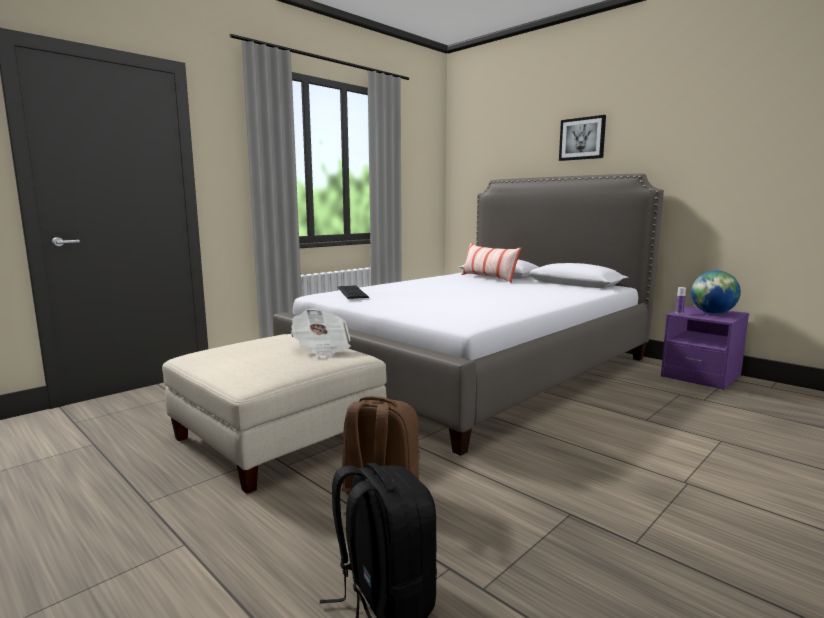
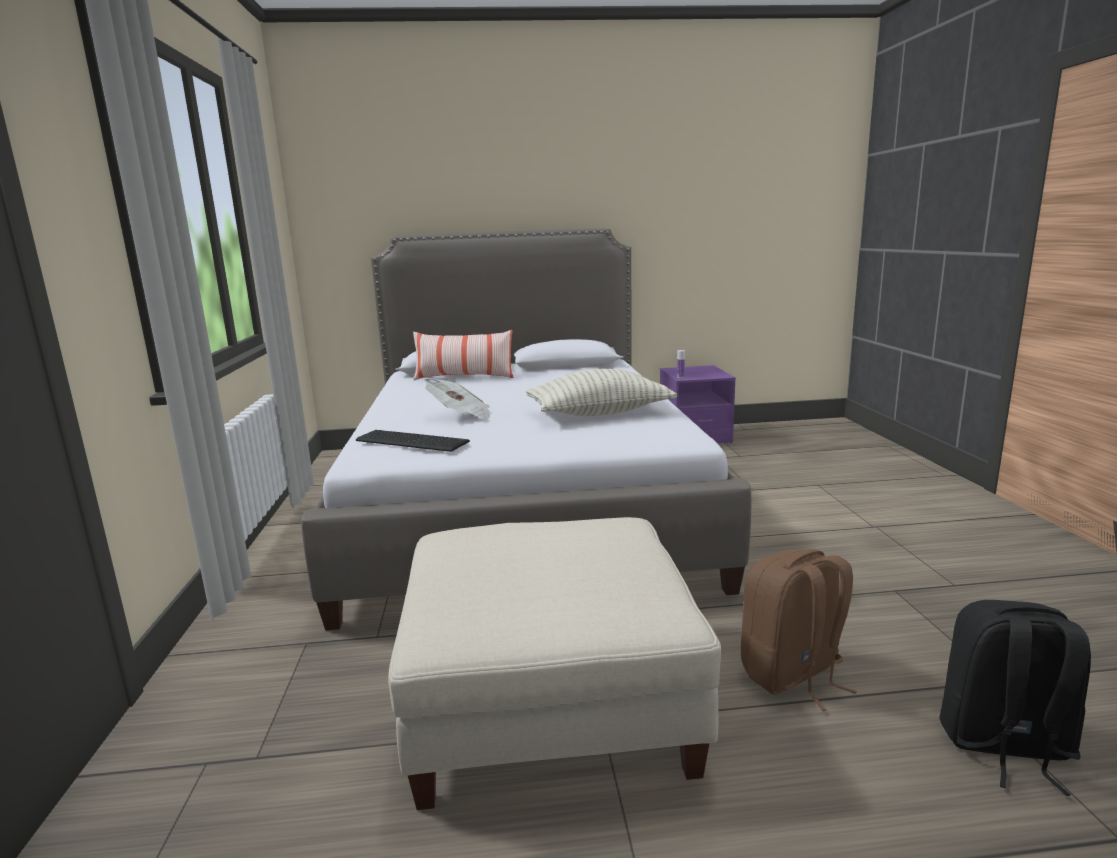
camera: 50 degrees left, 5 degrees up
(321, 348) = (582, 532): newspaper -> newspaper (460, 416)
(478, 304) = (599, 413): none -> pillow
(582, 138) = (520, 182): picture -> none
(712, 313) = (698, 371): globe -> none

